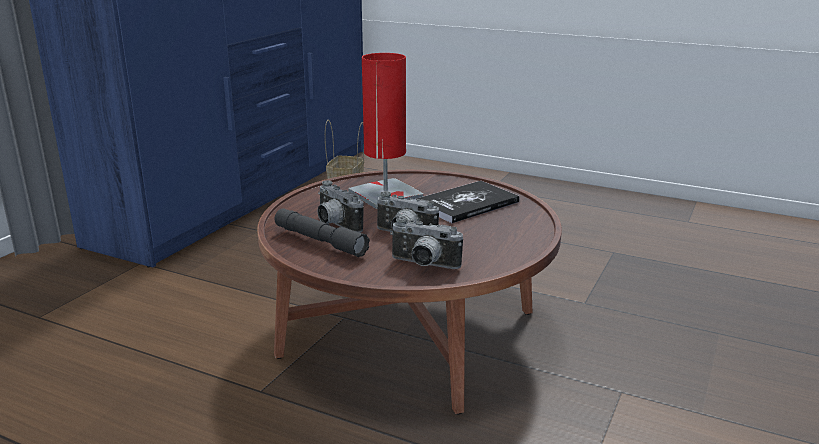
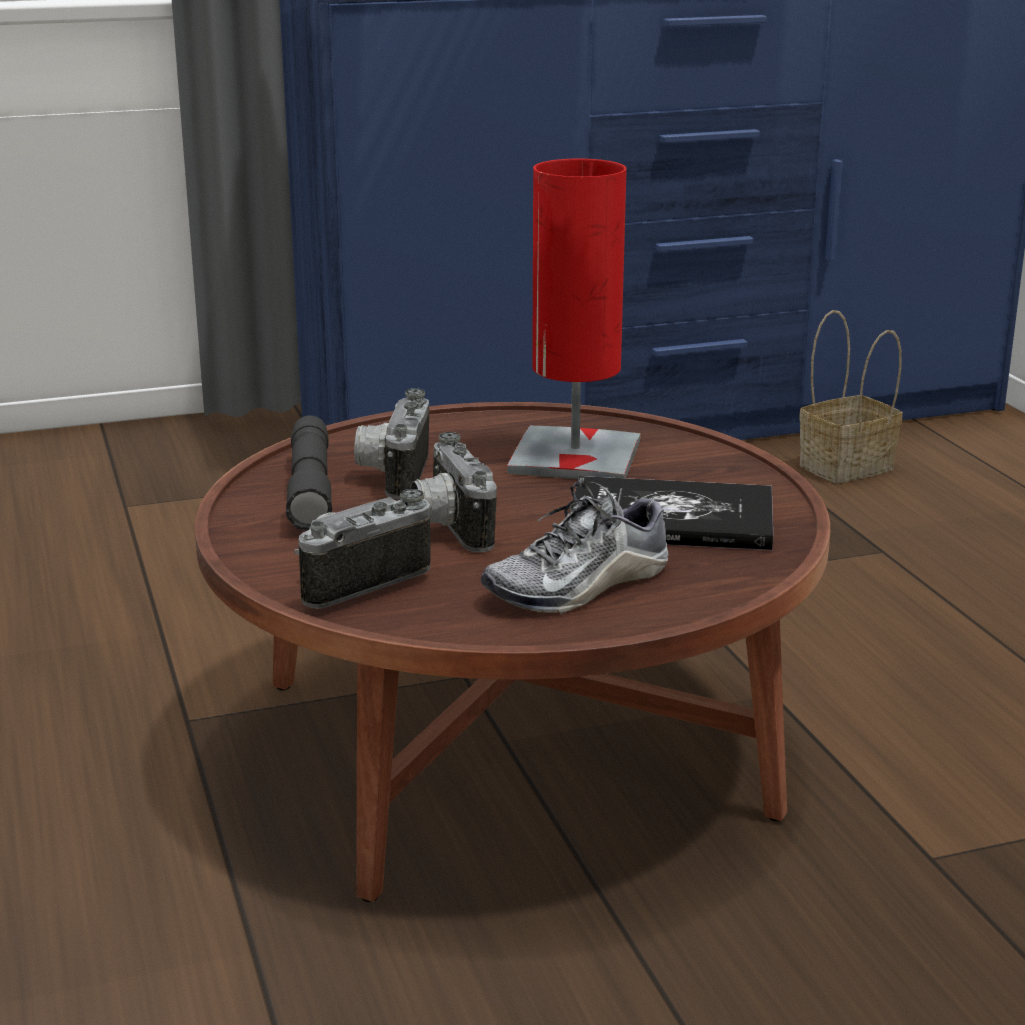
camera: 45 degrees right, 0 degrees up
(423, 265) = (356, 579): camera -> camera turned 75 degrees clockwise
(493, 236) = (579, 586): none -> shoe

